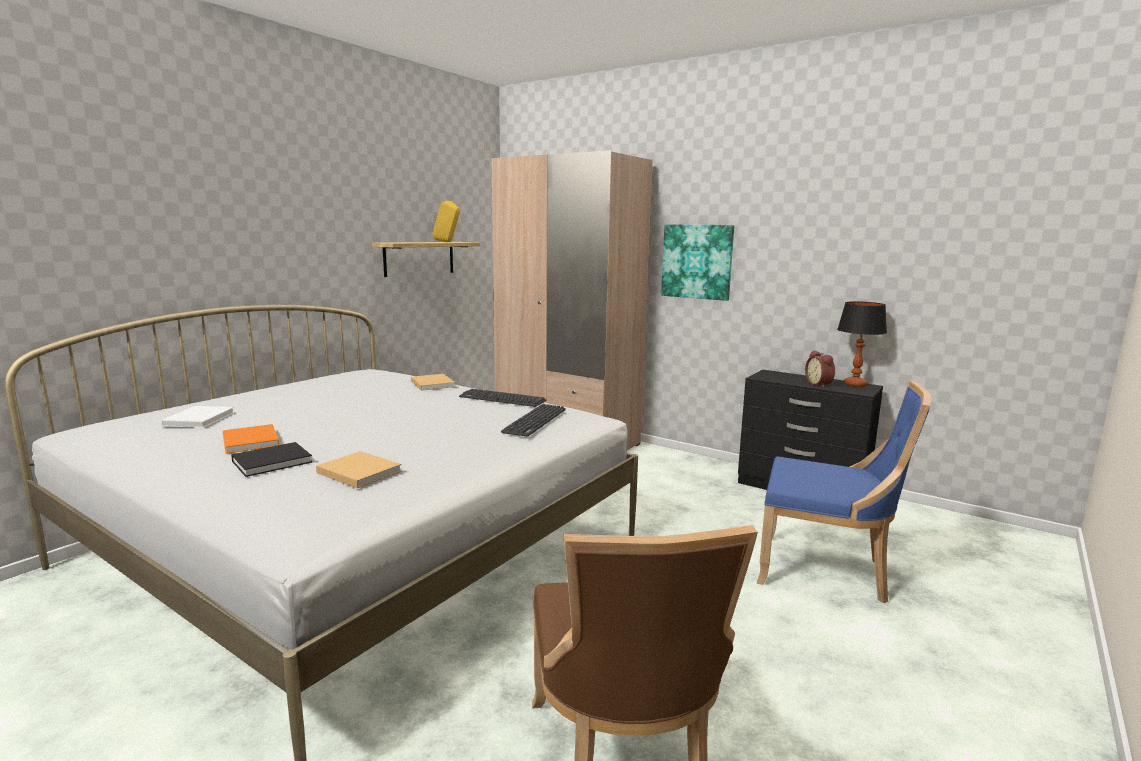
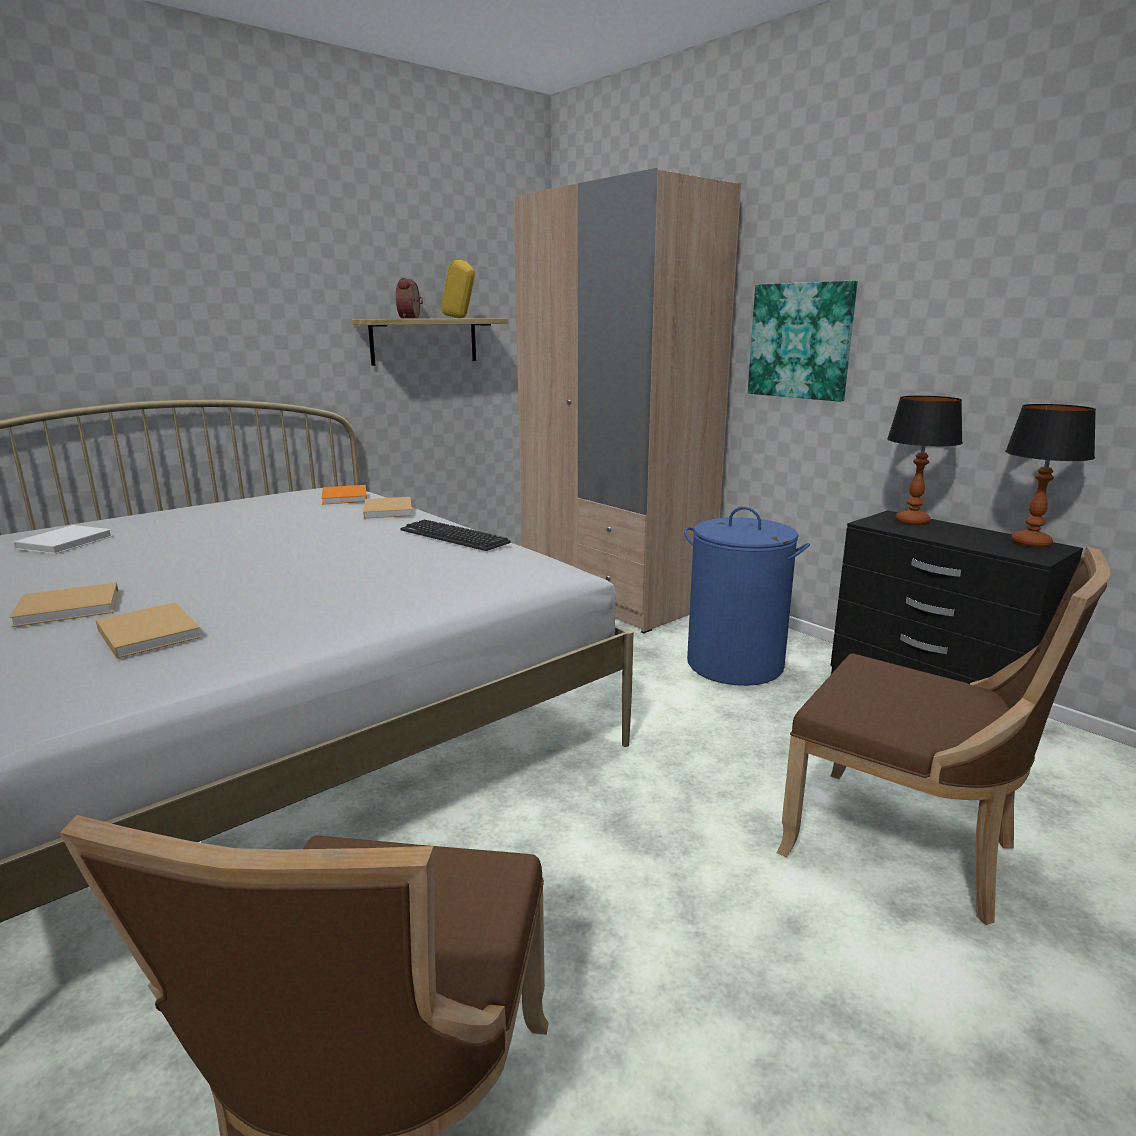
camera: 15 degrees right, 5 degrees up
(250, 442) = (80, 577): orange book -> orange book (344, 497)
(274, 461) = (72, 607): black book -> beige book
(535, 421) = (463, 573): keyboard -> none
(674, 479) = (735, 664): none -> blue laundry basket
(782, 375) = (912, 522): none -> table lamp
(820, 384) = (966, 540): alarm clock -> alarm clock (411, 318)
(826, 571) = (907, 848): blue chair -> brown chair

